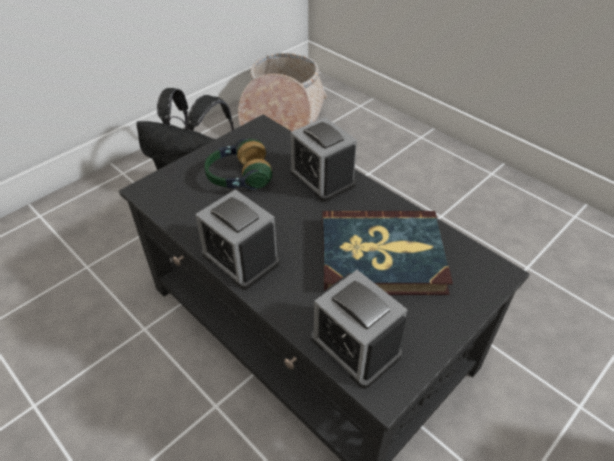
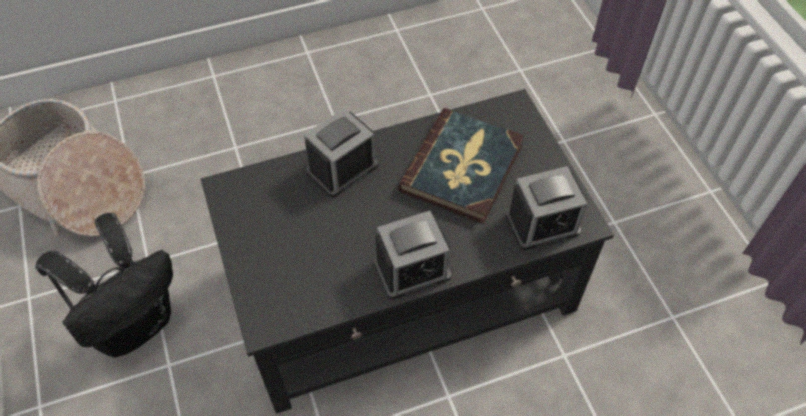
camera: 65 degrees left, 10 degrees up
(238, 177) = (297, 236): headphones -> none
(322, 179) = (342, 169): alarm clock -> alarm clock turned 150 degrees clockwise

